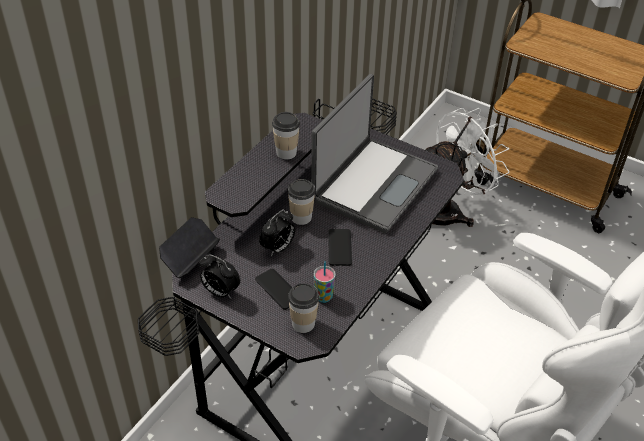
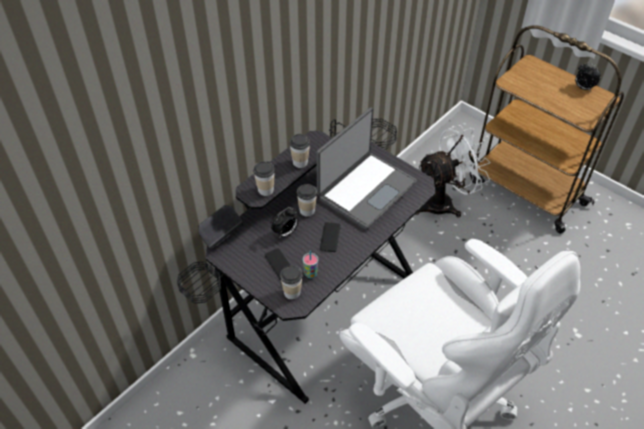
camera: 10 degrees right, 5 degrees up
(220, 292) = (238, 261): alarm clock -> alarm clock (583, 88)
(247, 190) = (265, 190): none -> cup

